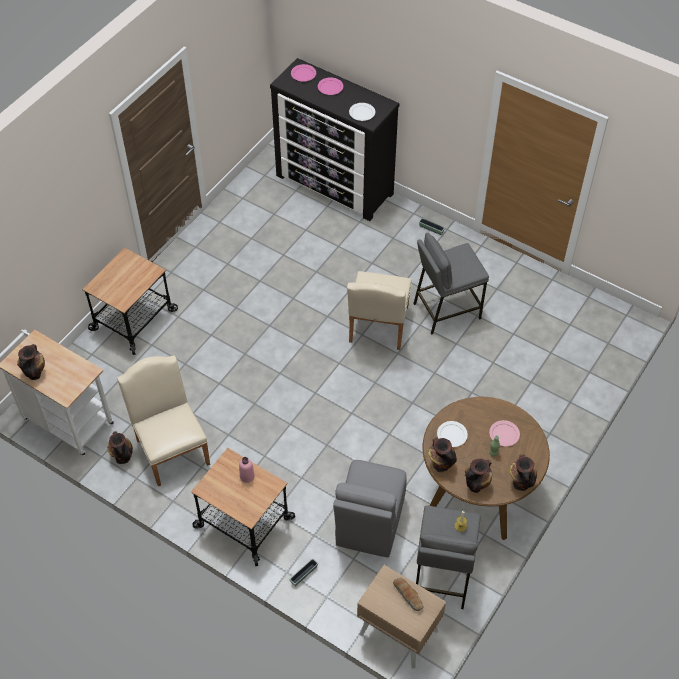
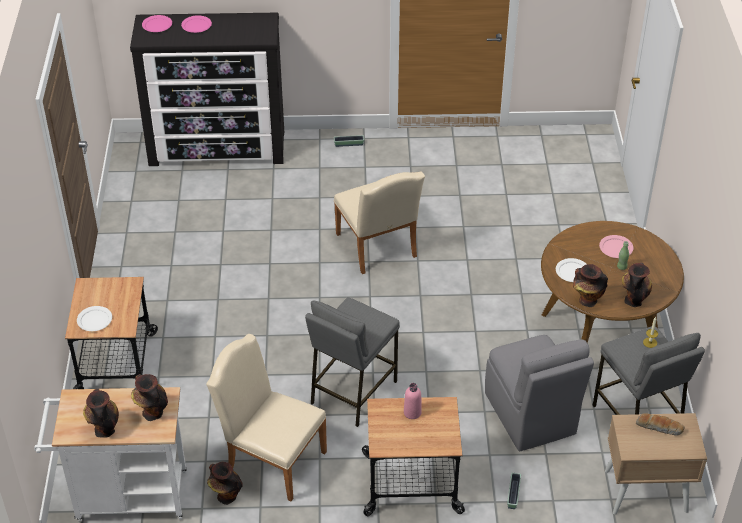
camera: 35 degrees left, 10 degrees down
(362, 113) = (250, 34): white plate -> white plate (94, 320)
(446, 310) = (428, 204): grey stool -> grey stool (352, 392)
(520, 483) = (668, 278): vase -> vase (151, 412)

